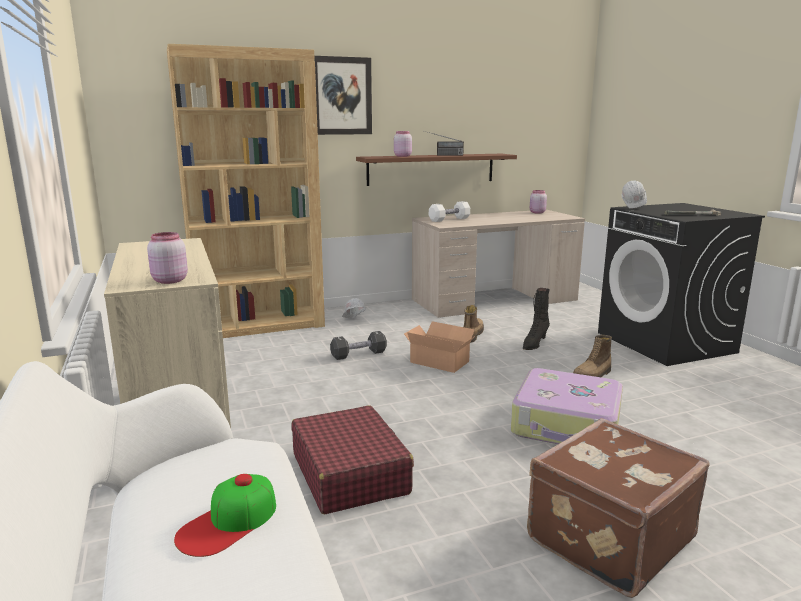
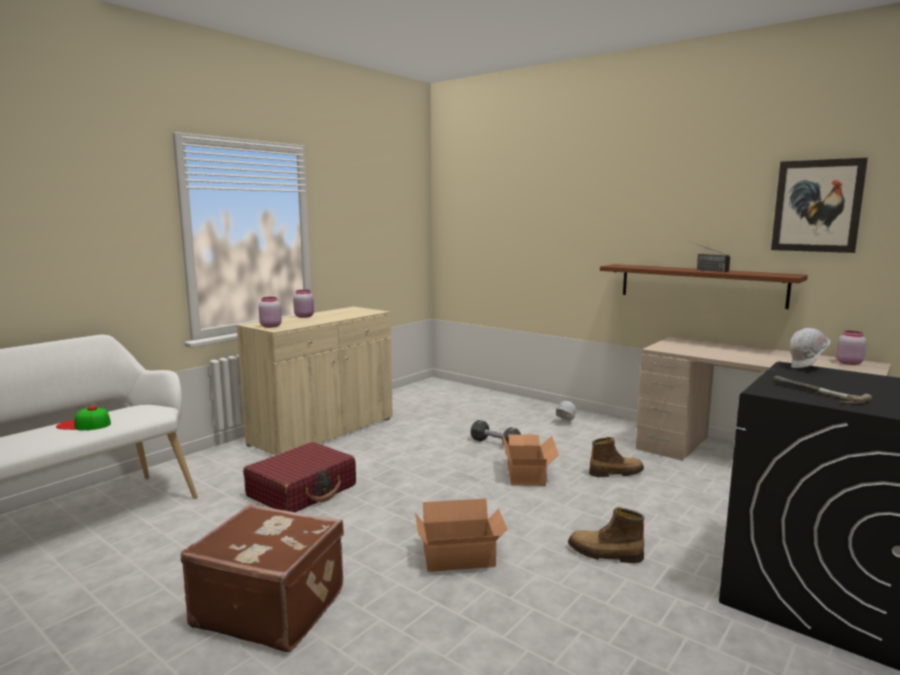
camera: 60 degrees right, 5 degrees down
(260, 325) = (500, 401): brown bookcase -> none
(341, 96) = (605, 204): picture -> picture (817, 206)
(402, 156) = (651, 267): pink jar -> pink jar (304, 316)
(449, 219) = (694, 345): white dumbbell -> none
(534, 344) = (646, 507): black boot -> none
(567, 425) = (461, 558): suitcase -> cardboard box

